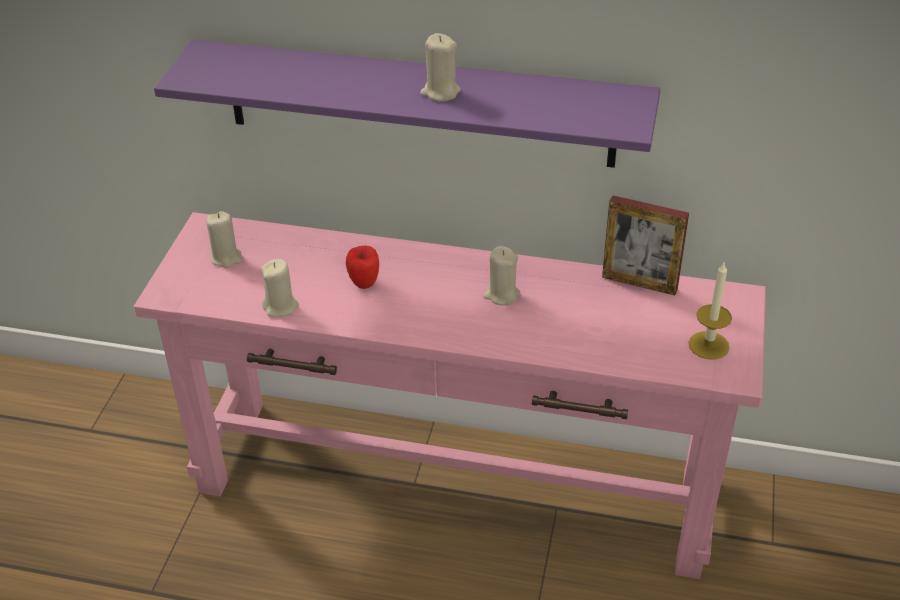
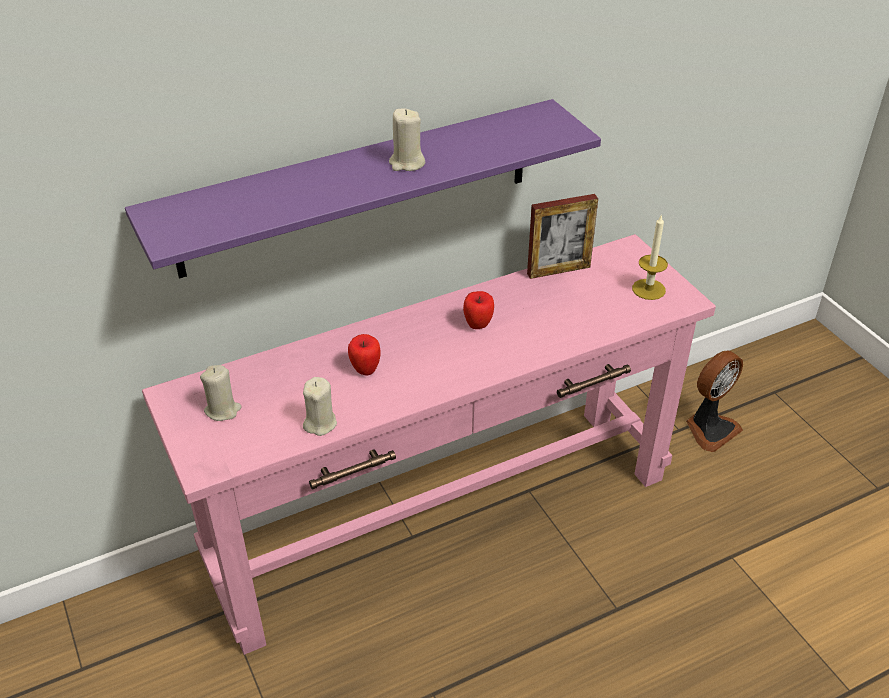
camera: 40 degrees left, 0 degrees up
(501, 295) = (478, 326): beige candle -> apple
(809, 562) = (710, 429): none -> fan

